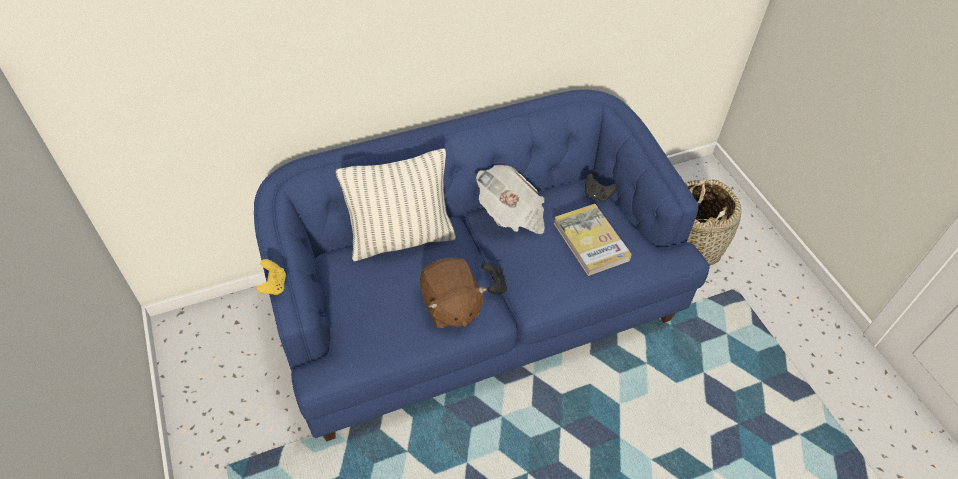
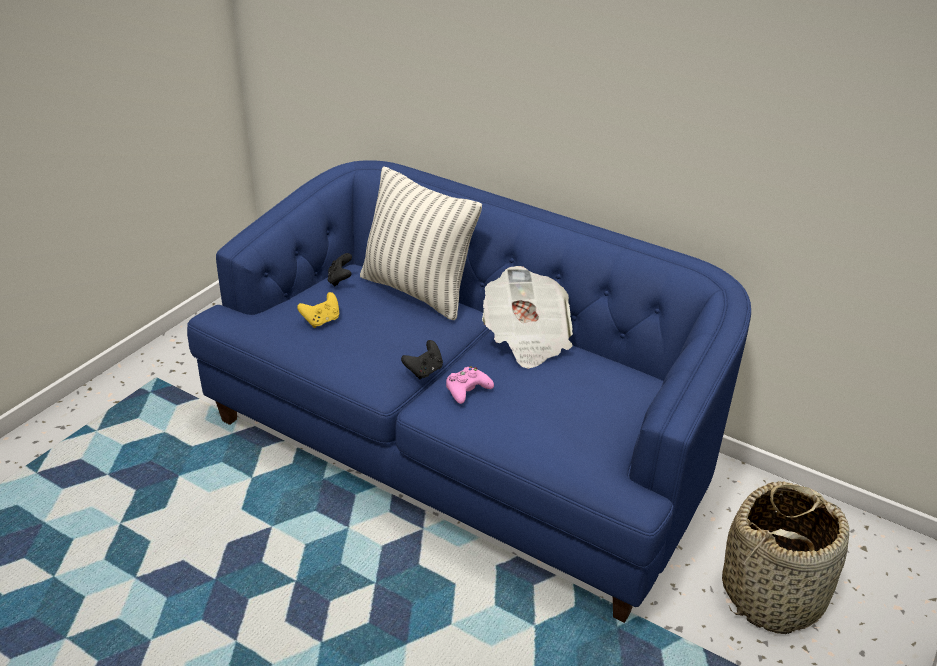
camera: 55 degrees right, 15 degrees down
(274, 285) = (255, 219): yellow game controller -> yellow game controller (321, 321)
(450, 306) = (364, 350): brown plush toy -> none
(541, 274) = (467, 389): none -> pink game controller
(591, 241) = (555, 406): book -> none
(597, 195) = (634, 387): black game controller -> black game controller (340, 280)

